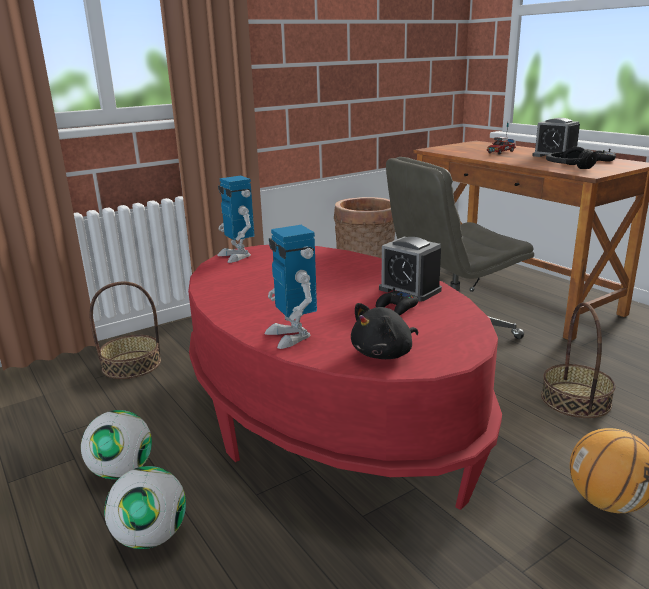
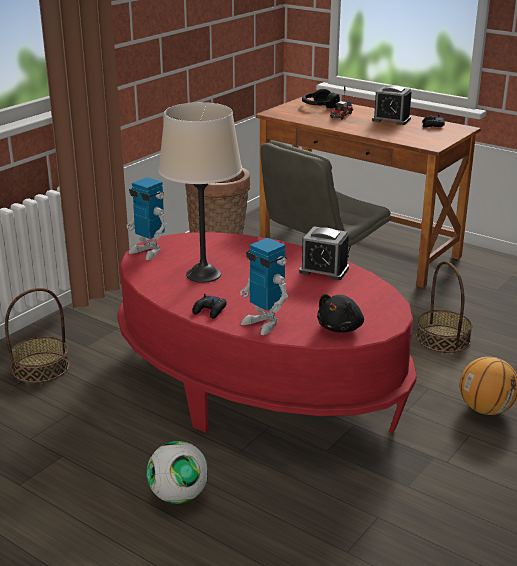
camera: 20 degrees left, 5 degrees up
(122, 471) = (114, 457): football -> none
(271, 280) = (203, 274): none -> beige table lamp
(397, 307) = (325, 288): black game controller -> black game controller (210, 310)
(568, 167) = (410, 137): black headphones -> black headphones (319, 106)

